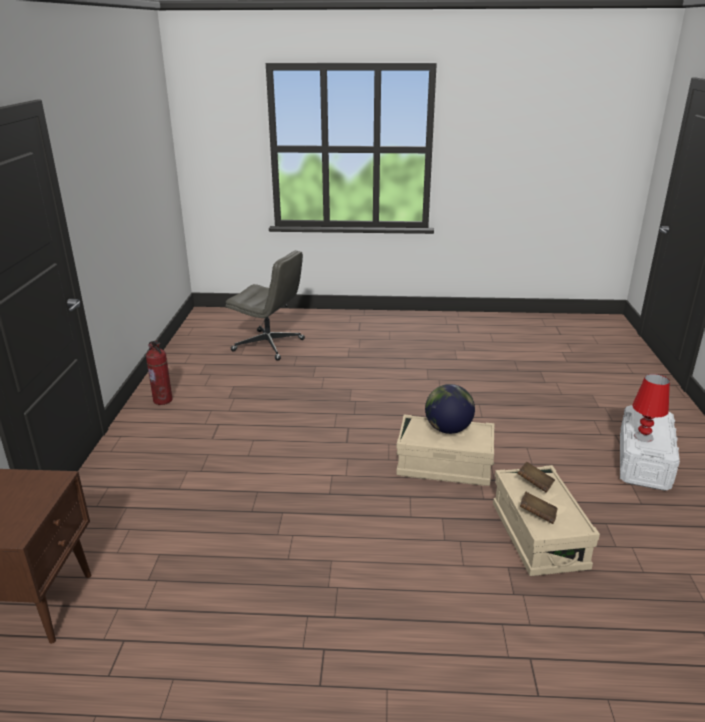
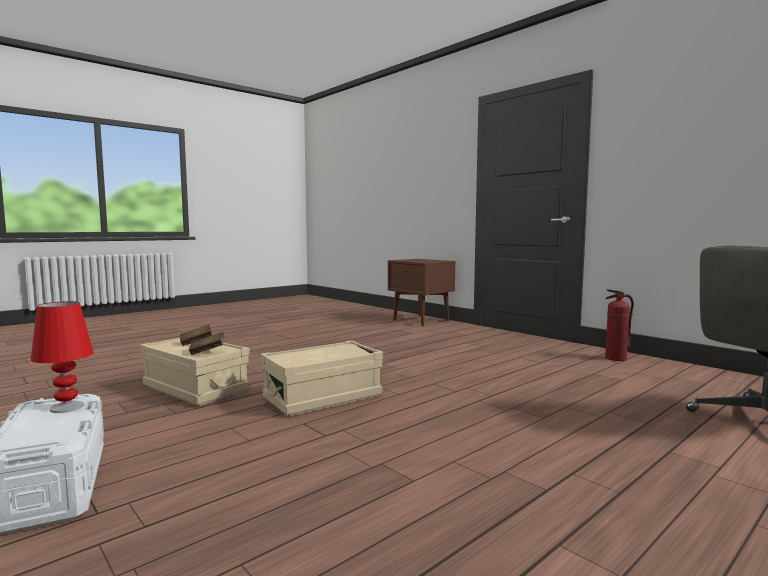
camera: 135 degrees right, 20 degrees down
(448, 429) = (325, 355): globe -> none

